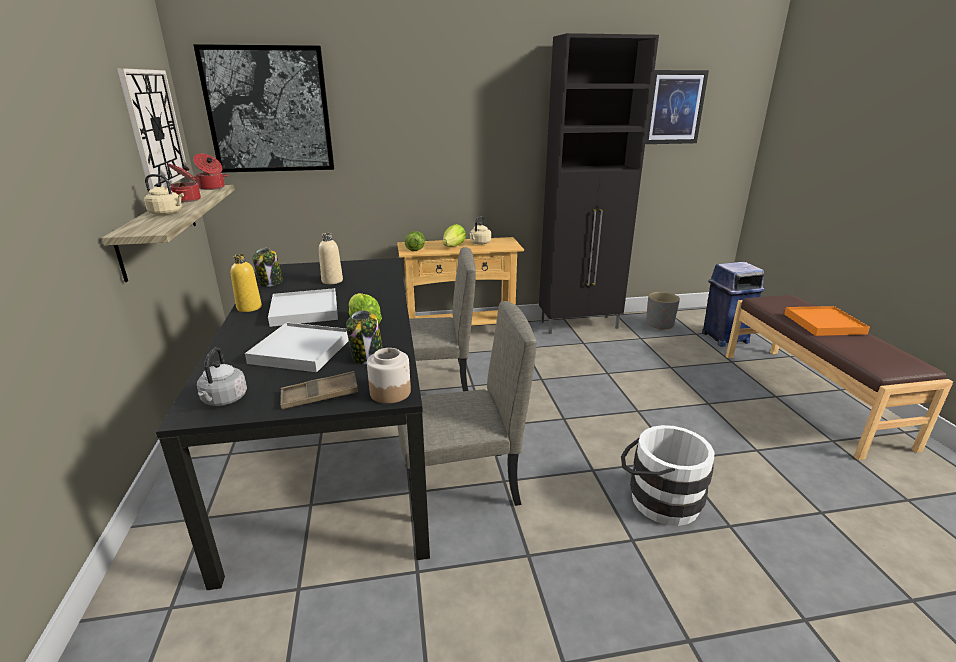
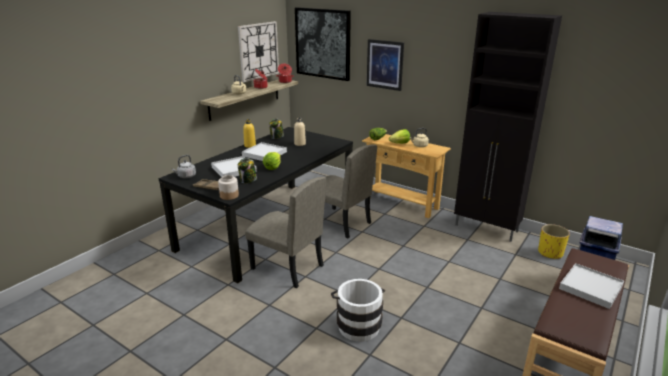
camera: 45 degrees right, 0 degrees up
(659, 325) = (550, 253): grey planter -> yellow planter
(674, 107) = (598, 73): picture -> picture (385, 64)
(824, 324) = (591, 287): orange tray -> white tray

